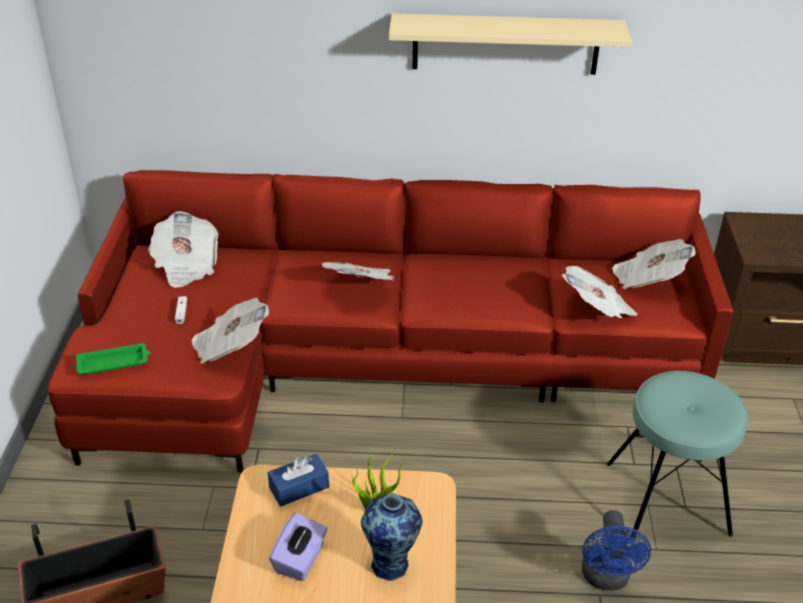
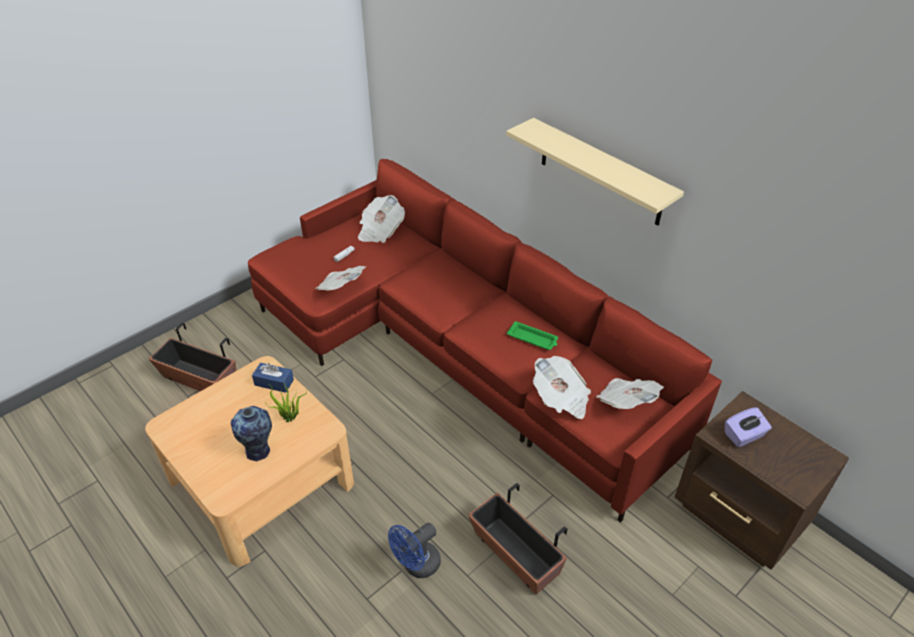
camera: 45 degrees right, 5 degrees up
(114, 362) = (284, 263): green tray -> green tray (533, 339)
(300, 559) = (228, 417): purple tissue box -> purple tissue box (744, 436)
(362, 286) = (447, 296): newspaper -> none
(667, 498) = (515, 554): turquoise stool -> planter

